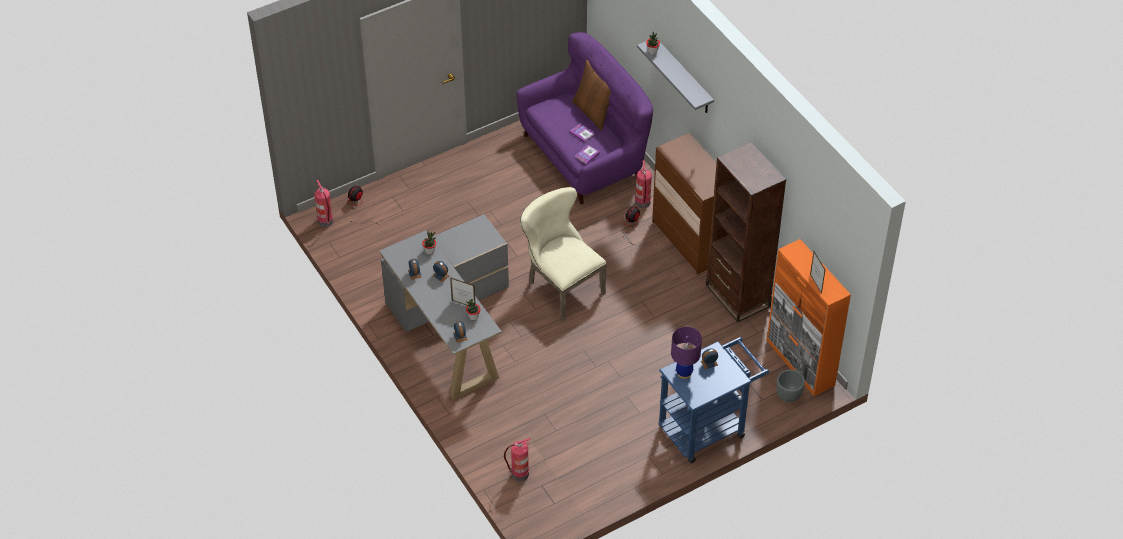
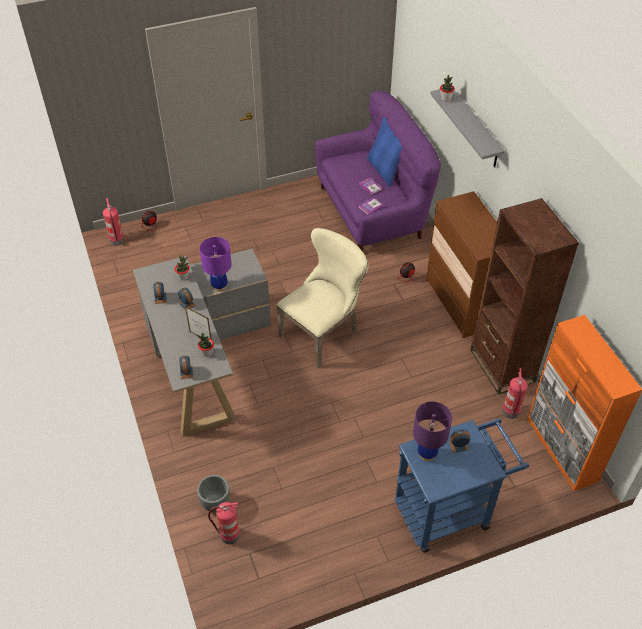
camera: 10 degrees right, 0 degrees up
(463, 255) = (219, 286): none -> purple table lamp
(561, 286) = (323, 332): beige chair -> beige chair turned 75 degrees clockwise
(593, 113) = (384, 170): brown pillow -> blue pillow
(643, 203) = (420, 261): fire extinguisher -> fire extinguisher (511, 412)
(788, 396) = (545, 487): grey planter -> grey planter (215, 503)
(815, 284) = (599, 371): picture frame -> none

